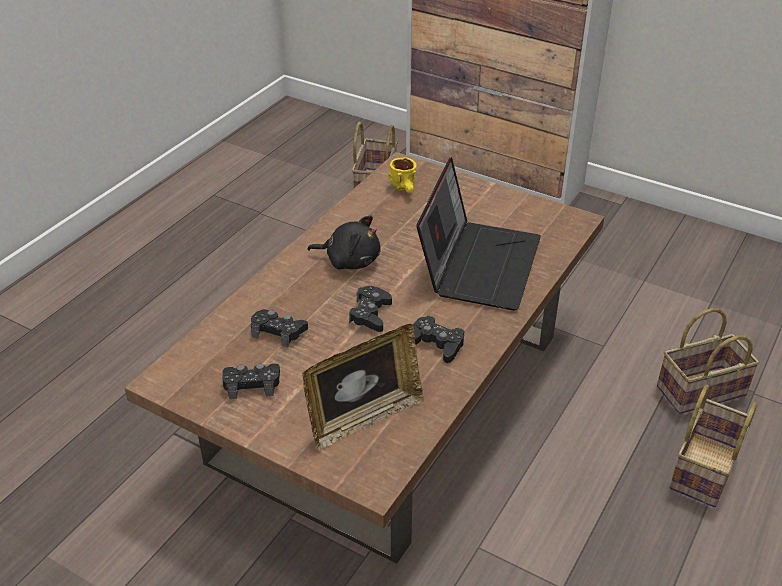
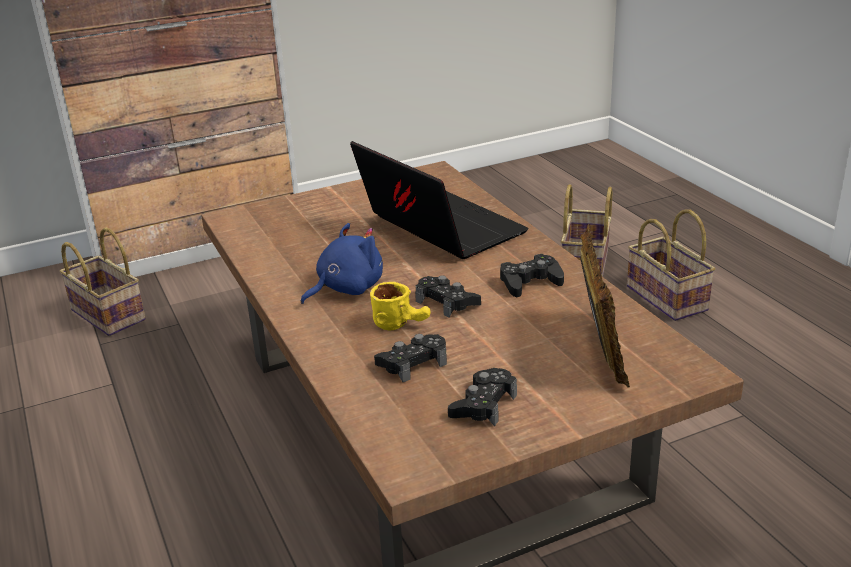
camera: 55 degrees left, 10 degrees down
(350, 260) = (346, 289): black plush toy -> blue plush toy
(406, 189) = (274, 227): yellow mug -> yellow mug (402, 324)

